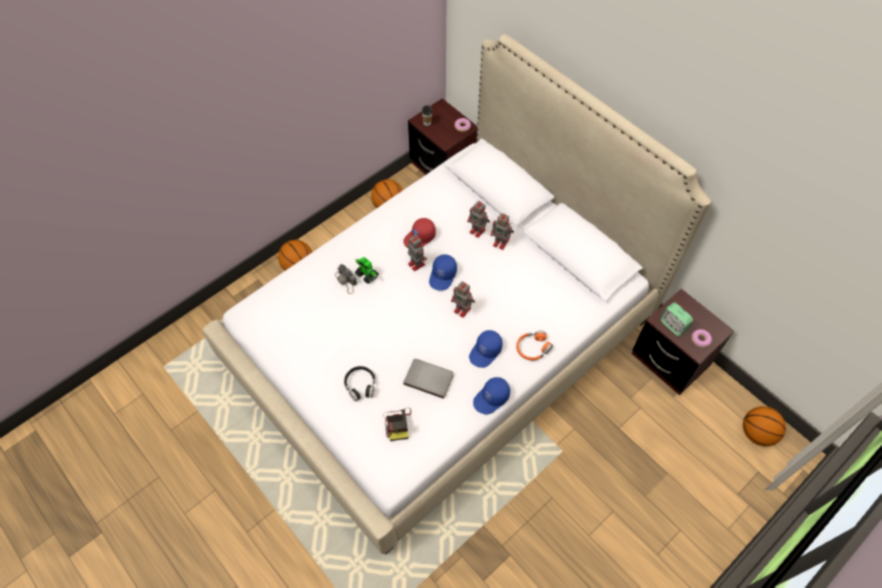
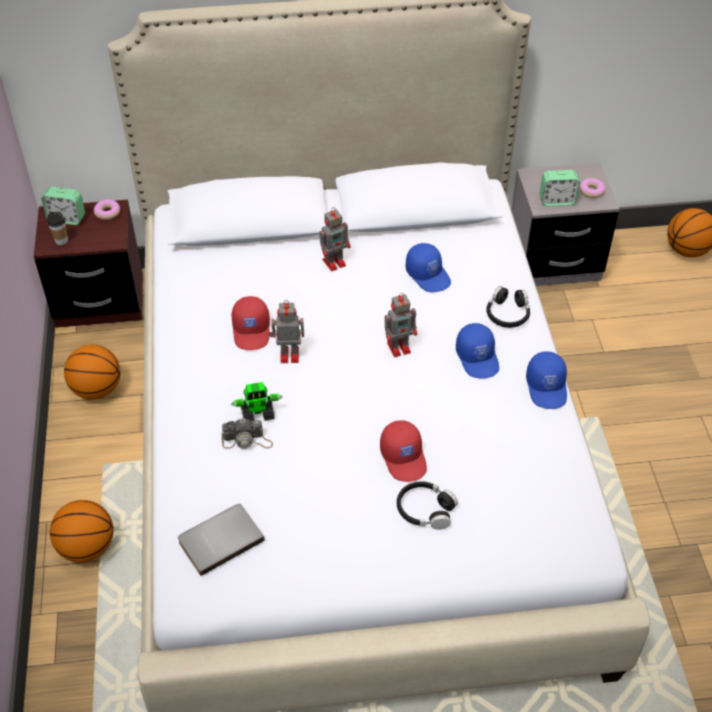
camera: 55 degrees left, 10 degrees down
(388, 356) = (404, 457): none -> red cap
(397, 424) = (514, 499): camera -> none
(429, 378) = (471, 431): grey book -> grey book (219, 539)
(443, 276) = (332, 338): blue cap -> blue cap (428, 275)
(444, 114) = (66, 218): none -> alarm clock
(478, 231) = (297, 272): toy robot -> none
(533, 348) = (507, 314): orange headphones -> black headphones
(670, 360) = (553, 262): brown nightstand -> grey nightstand

